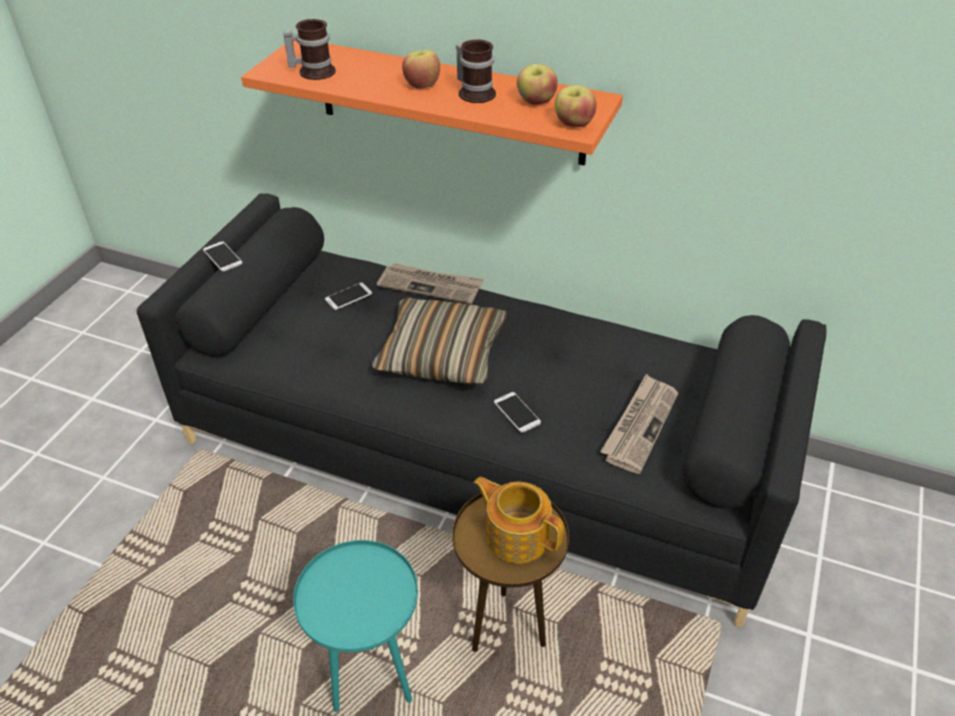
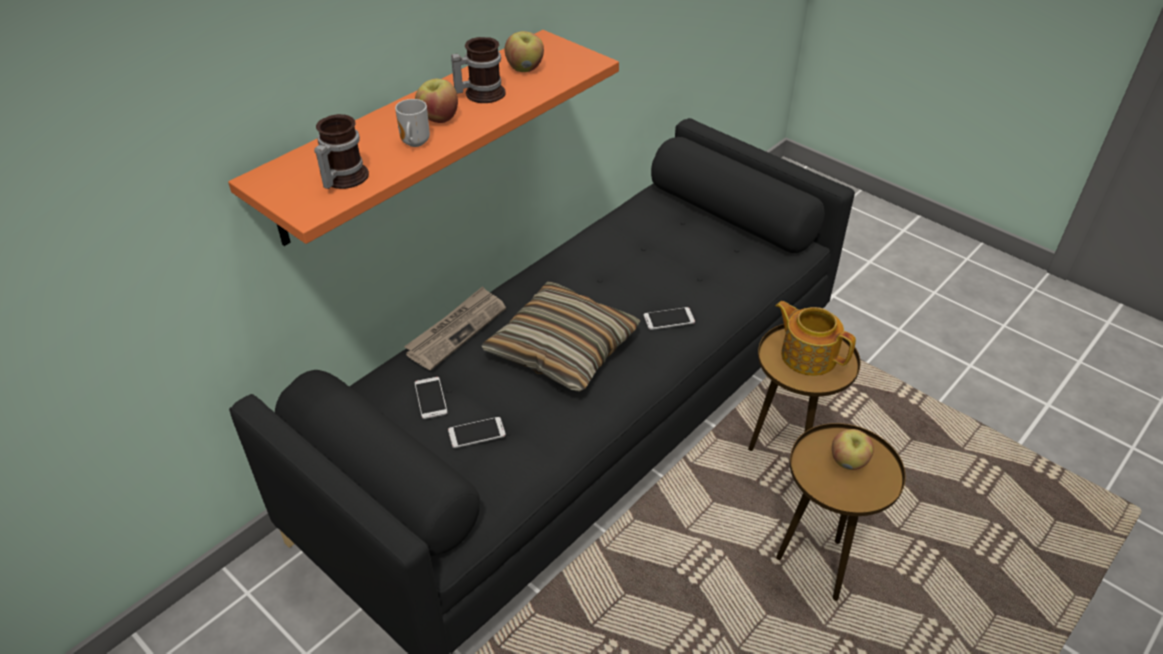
camera: 70 degrees left, 0 degrees up
(222, 257) = (360, 458): phone -> phone (476, 433)
(372, 686) = (816, 566): turquoise side table -> brown side table
(376, 84) = (414, 144): none -> mug
(516, 535) = (807, 355): teapot -> teapot turned 75 degrees clockwise
(573, 124) = (580, 61): apple -> apple (848, 462)
(639, 425) = (712, 256): newspaper -> none

